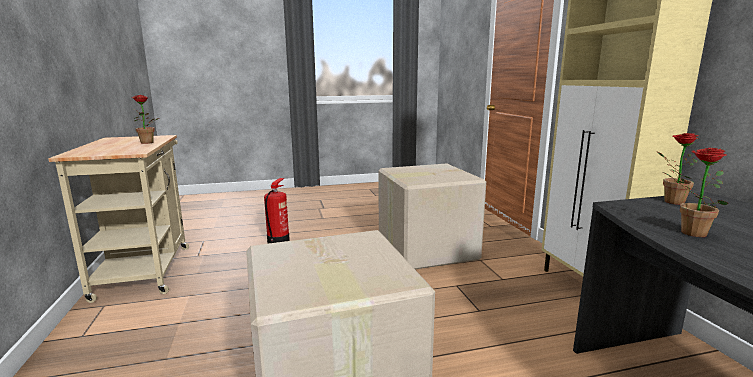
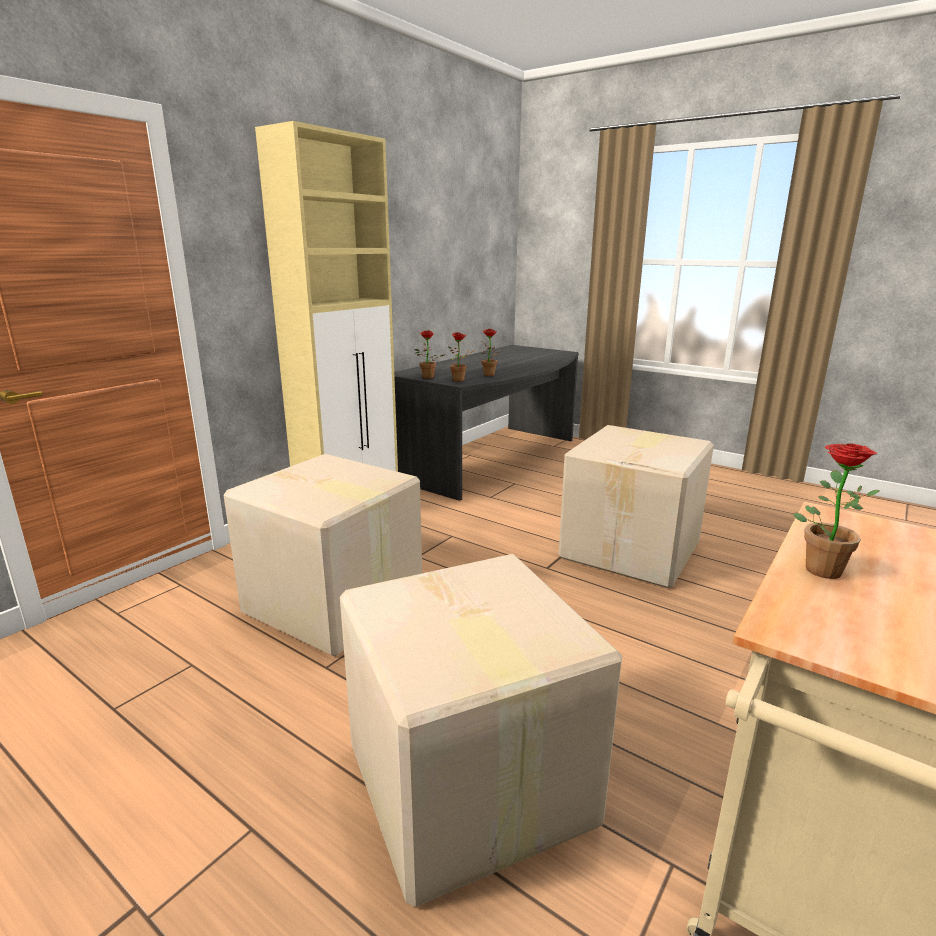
camera: 130 degrees left, 5 degrees up
(278, 241) = (467, 786): fire extinguisher -> cardboard box
(642, 210) = (461, 380): none -> potted plant

